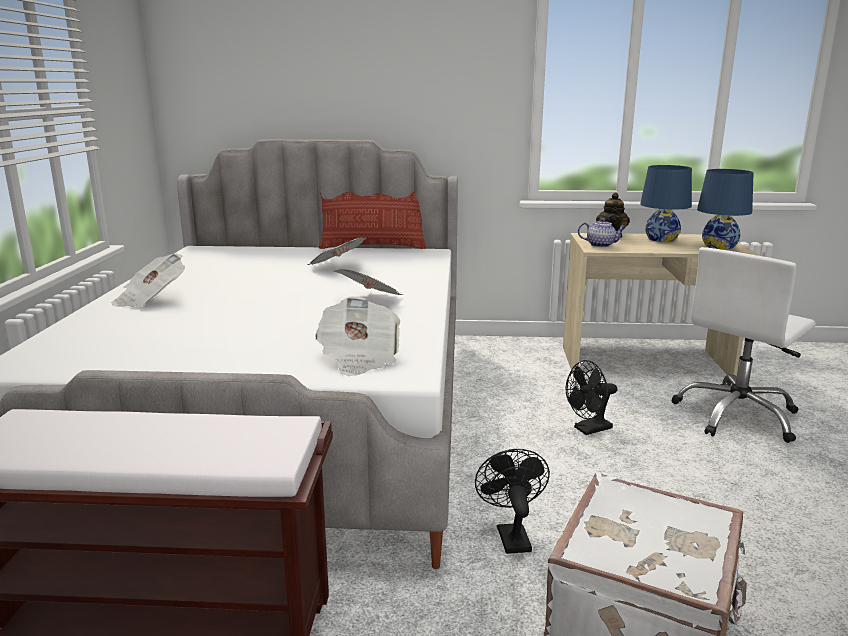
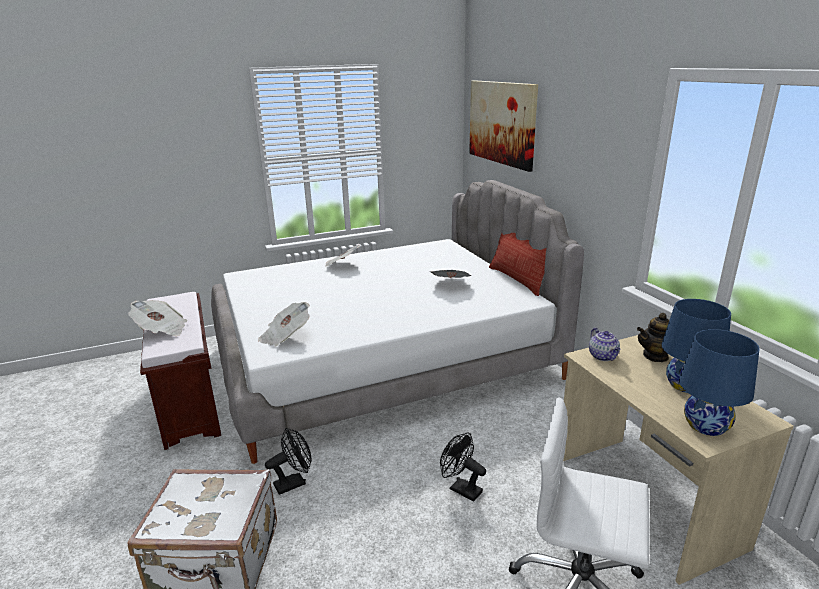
camera: 65 degrees right, 5 degrees up
(259, 60) = (501, 123): none -> picture
(371, 301) = (388, 313): newspaper -> newspaper (161, 330)

